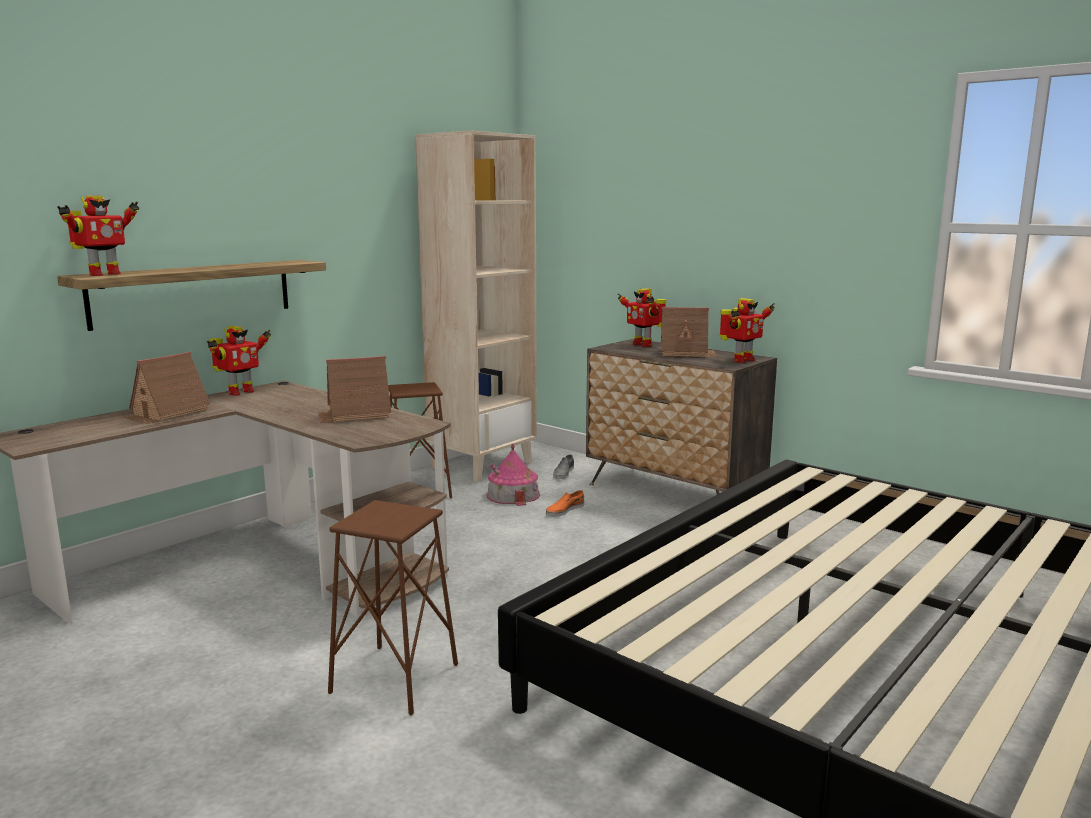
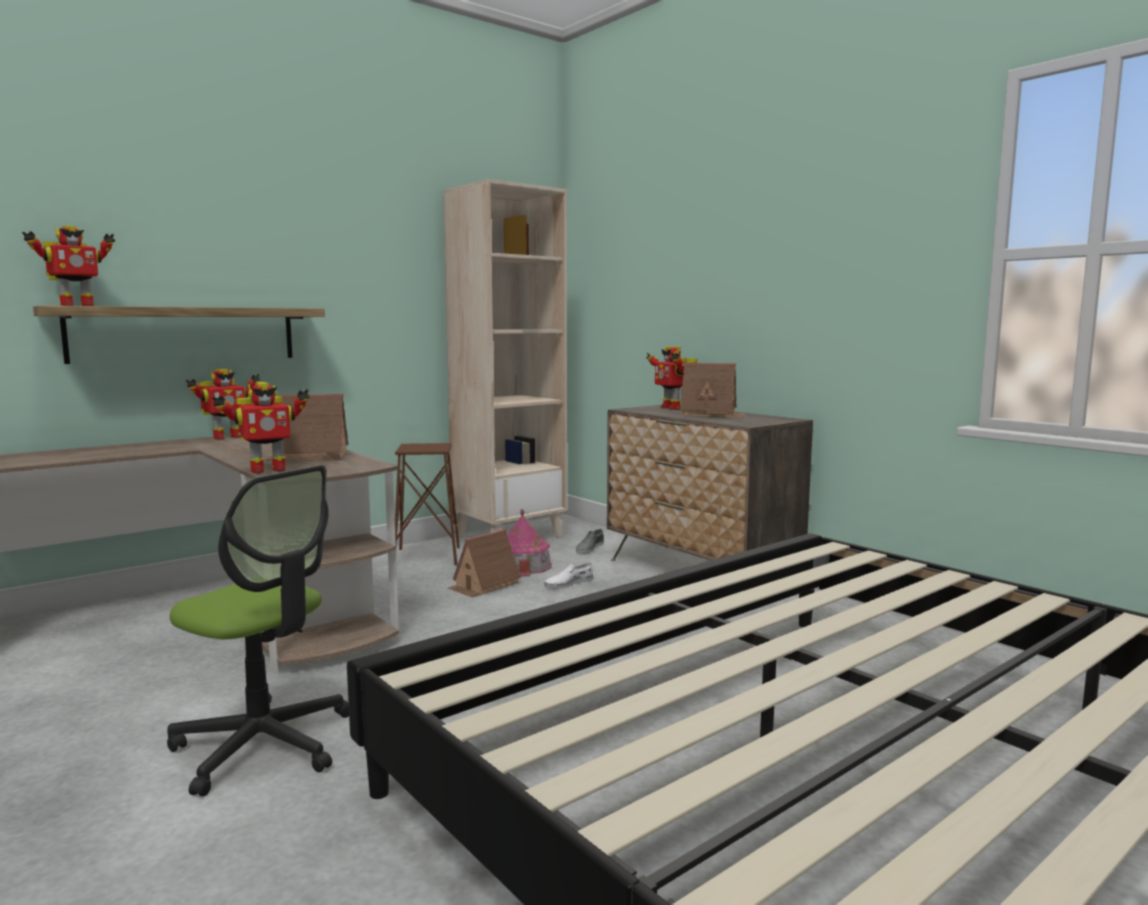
camera: 10 degrees right, 5 degrees down
(167, 413) = (131, 449): toy house -> toy house (484, 585)
(394, 679) = (264, 744): brown stool -> office chair
(564, 510) = (568, 583): orange shoe -> white shoe
(741, 360) = (768, 421): toy robot -> toy robot (266, 470)

